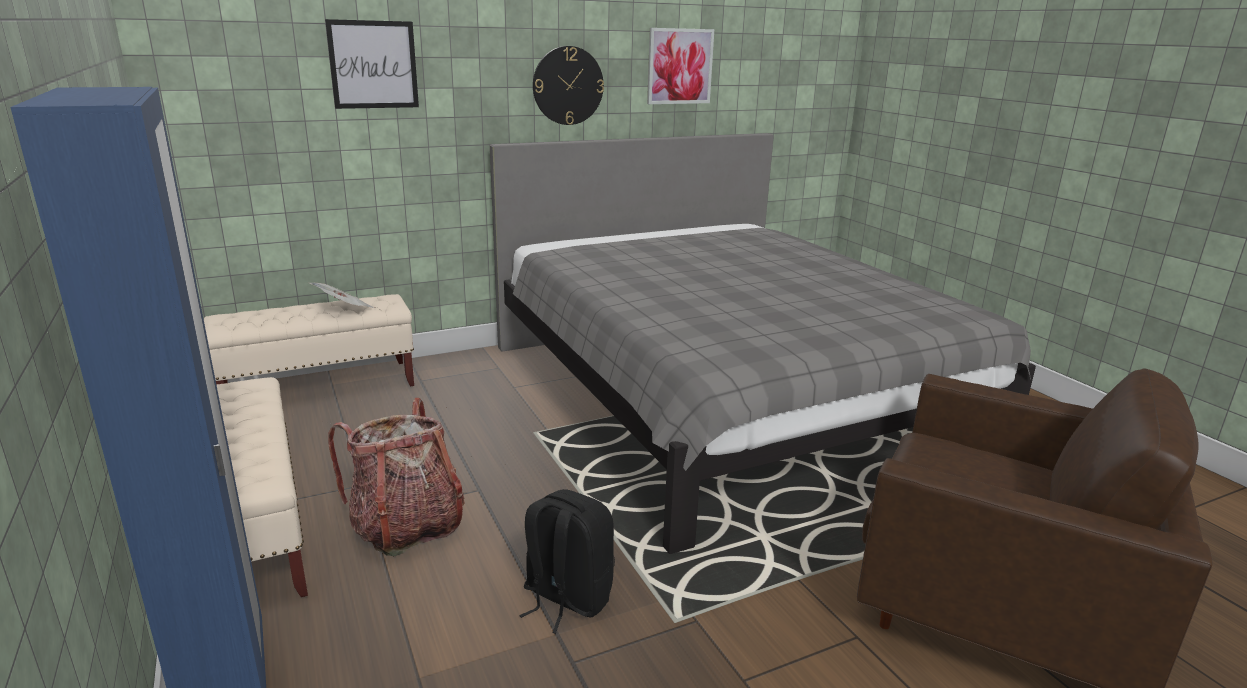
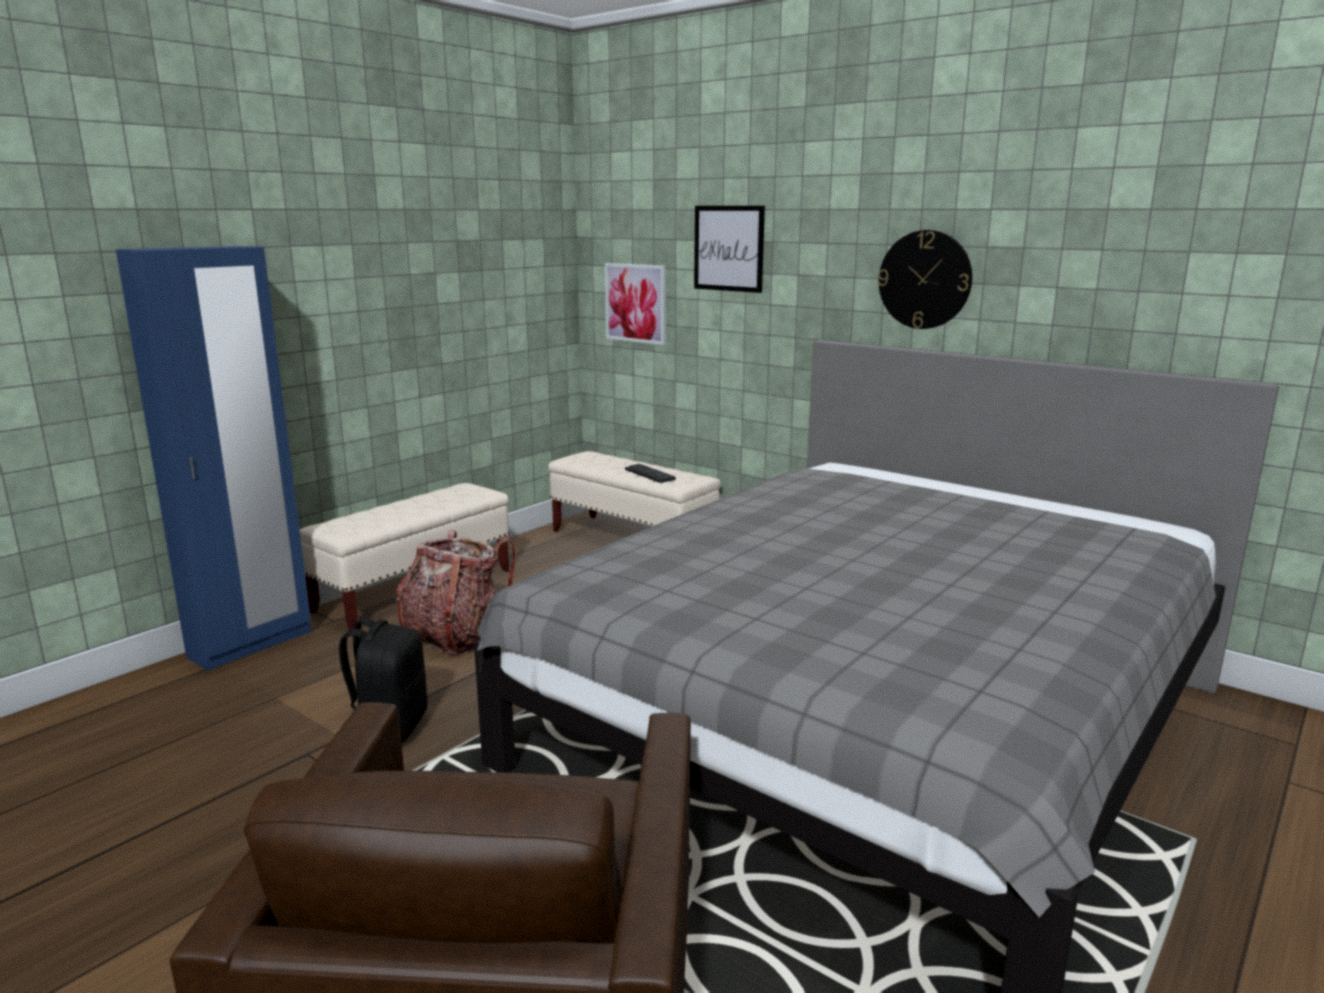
camera: 65 degrees right, 5 degrees down
(344, 310) = (649, 474): newspaper -> keyboard
(679, 66) = (1102, 260): picture -> picture (636, 303)

